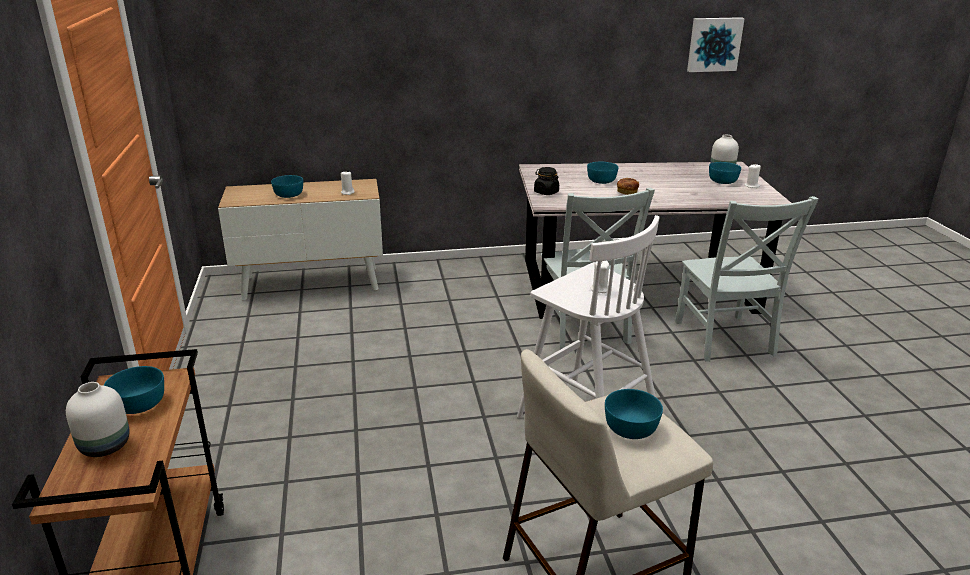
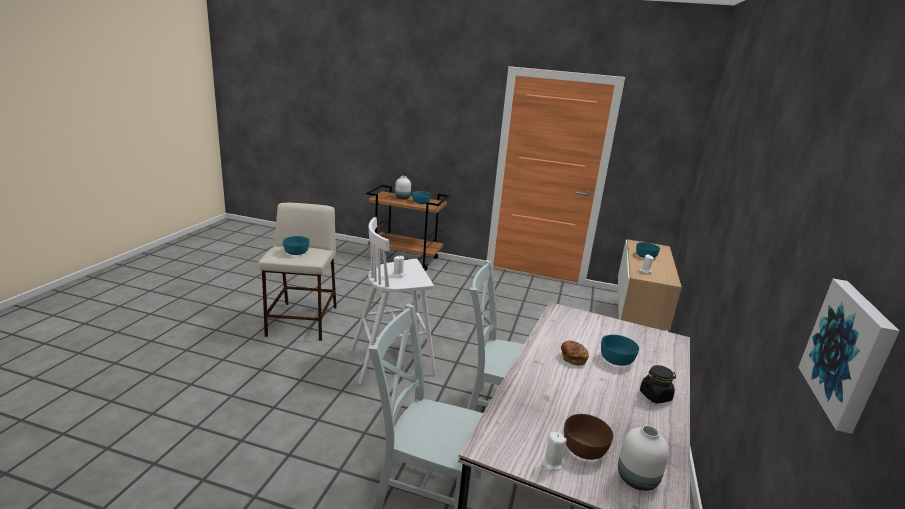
camera: 115 degrees right, 5 degrees down
(546, 192) = (590, 320): black jar -> black jar (655, 396)
(723, 181) = (584, 448): turquoise bowl -> brown bowl

